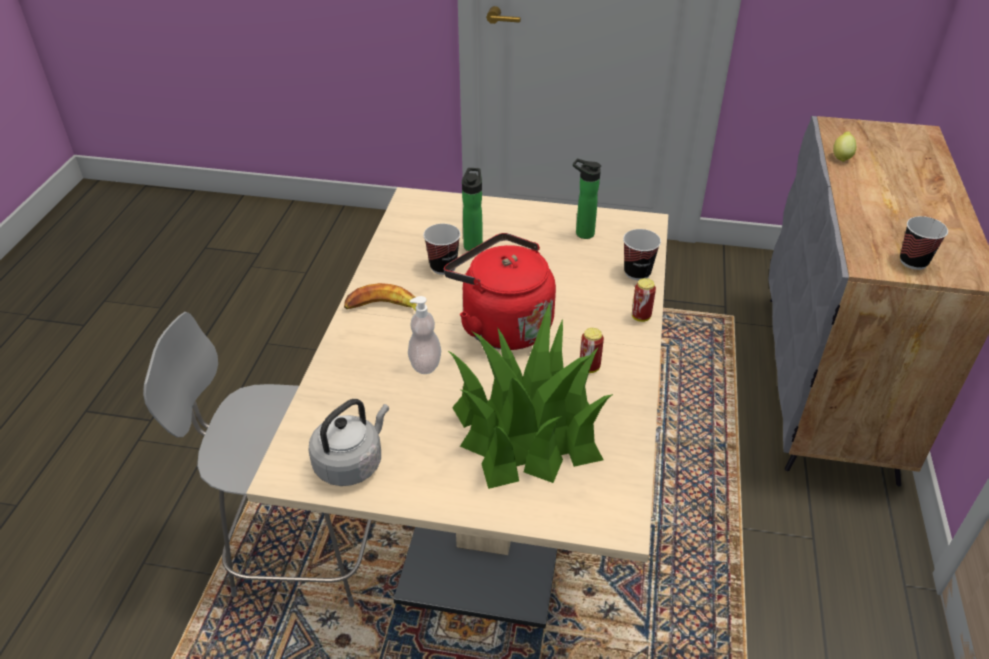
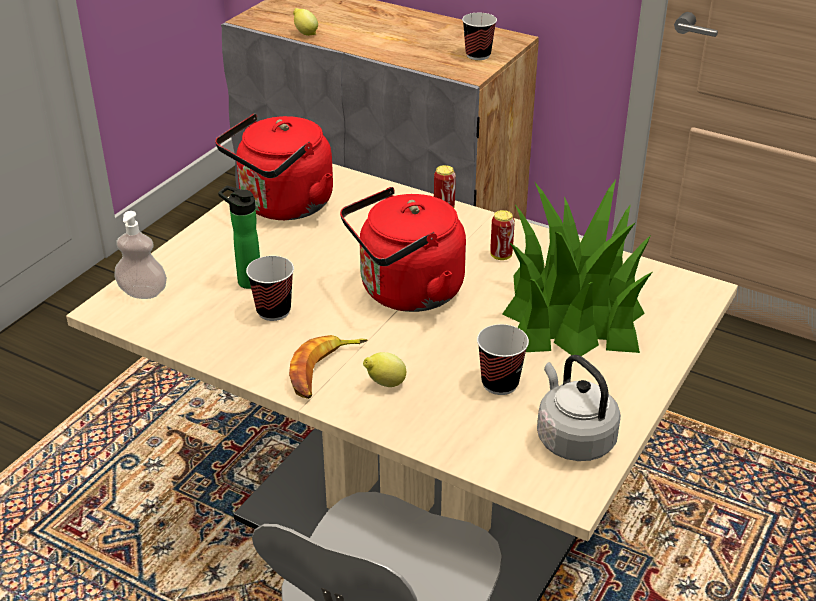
camera: 70 degrees left, 5 degrees down
(380, 342) = (385, 384): none -> lemon
(425, 364) = (440, 357): soap dispenser -> soap dispenser (143, 292)
(582, 233) = (283, 206): bottle -> red kettle
(637, 272) = (374, 193): cup -> cup (500, 383)

